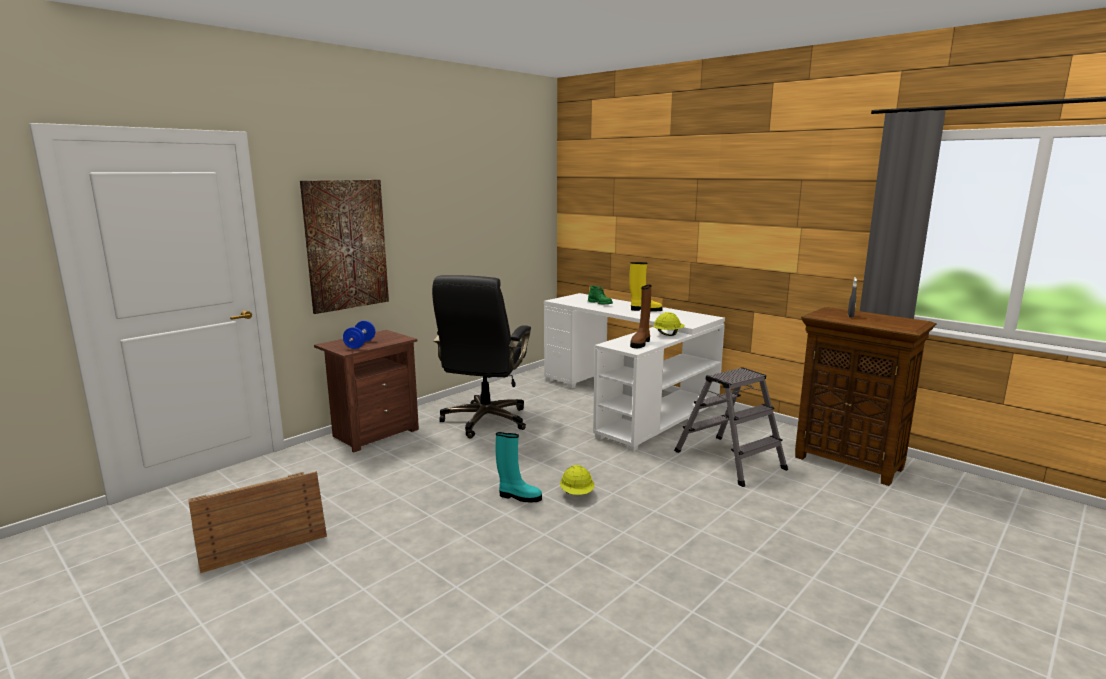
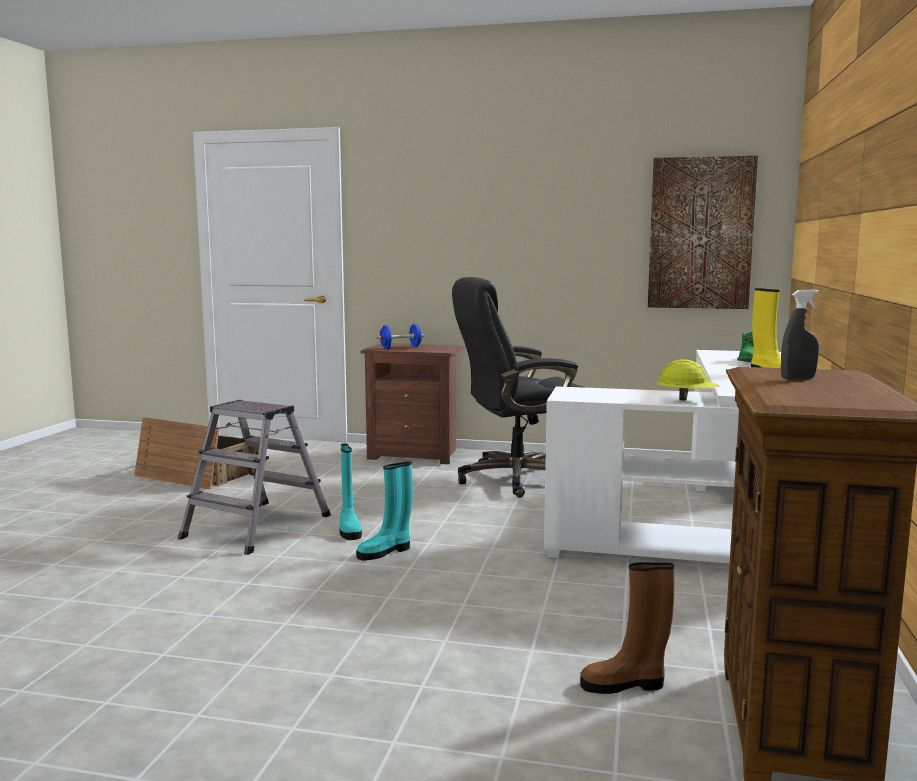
camera: 60 degrees right, 5 degrees down
(346, 245) = (428, 243): picture -> picture (700, 233)
(577, 494) = (385, 552): yellow hard hat -> turquoise boot
(640, 343) = (607, 396): brown boot -> brown boot (625, 685)
(729, 460) = (620, 619): grey step ladder -> grey step ladder (257, 526)

